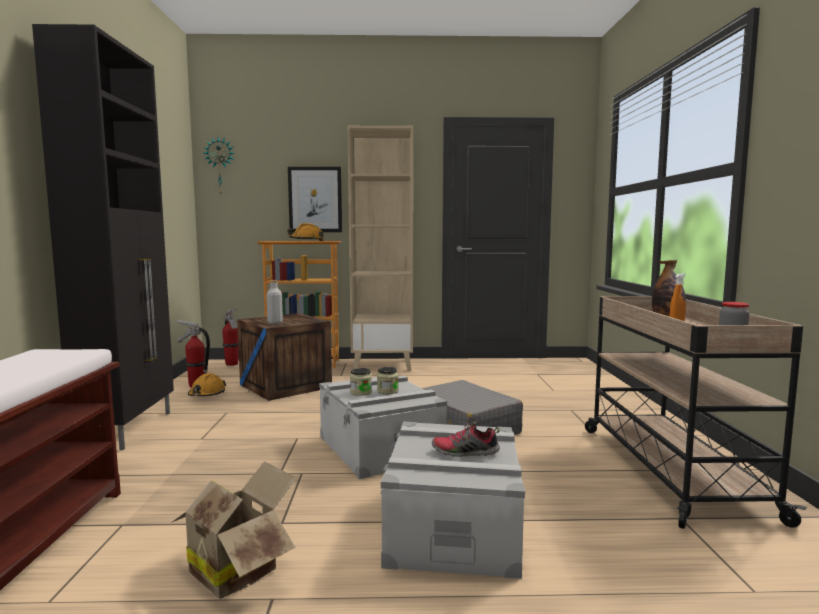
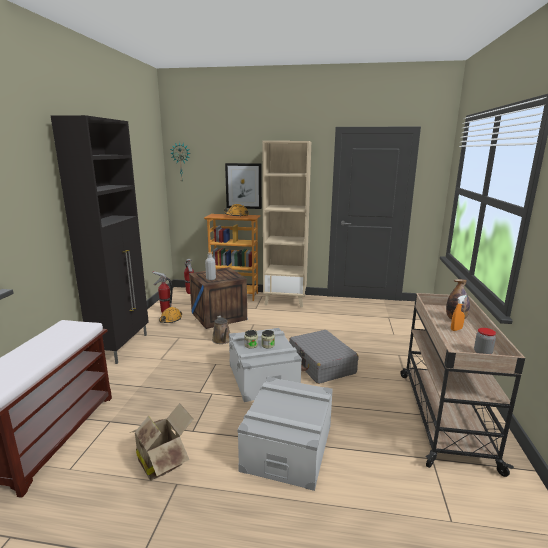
camera: 10 degrees right, 10 degrees up
(299, 411) = (222, 340): none -> brown watering can
(465, 452) = (294, 409): shoe -> none

